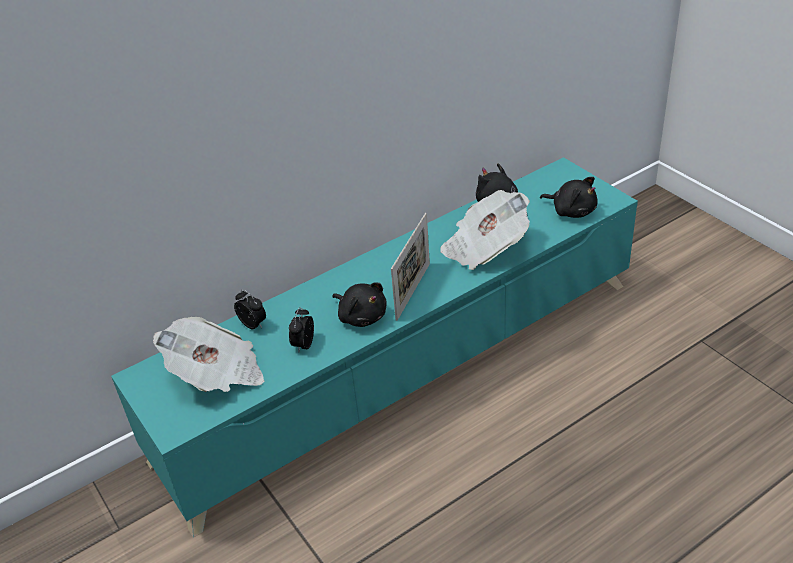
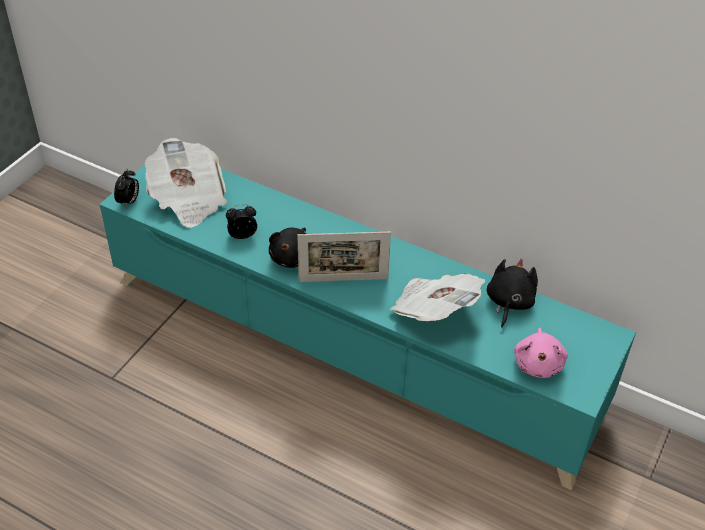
camera: 60 degrees right, 5 degrees up
(254, 324) = (252, 197): alarm clock -> alarm clock (129, 201)
(571, 211) = (538, 363): black plush toy -> pink plush toy

